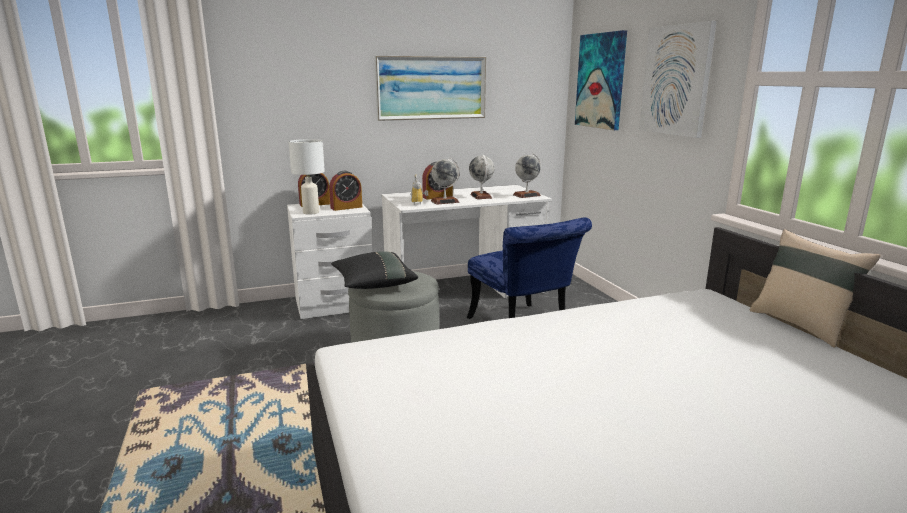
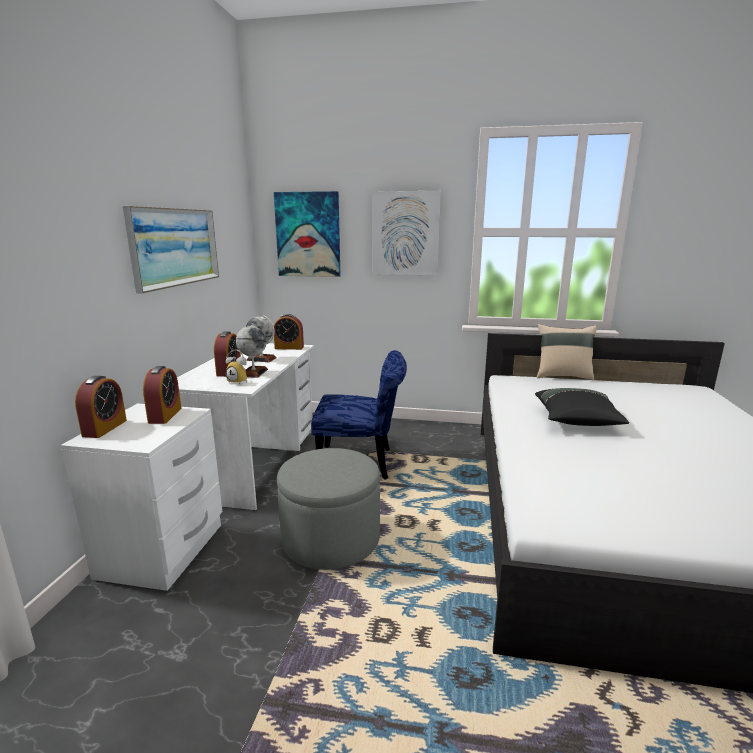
camera: 60 degrees left, 0 degrees up
(311, 212) = (147, 437): white table lamp -> none
(373, 284) = (323, 479): black pillow -> black pillow (576, 421)
(526, 195) = (289, 348): globe -> alarm clock

